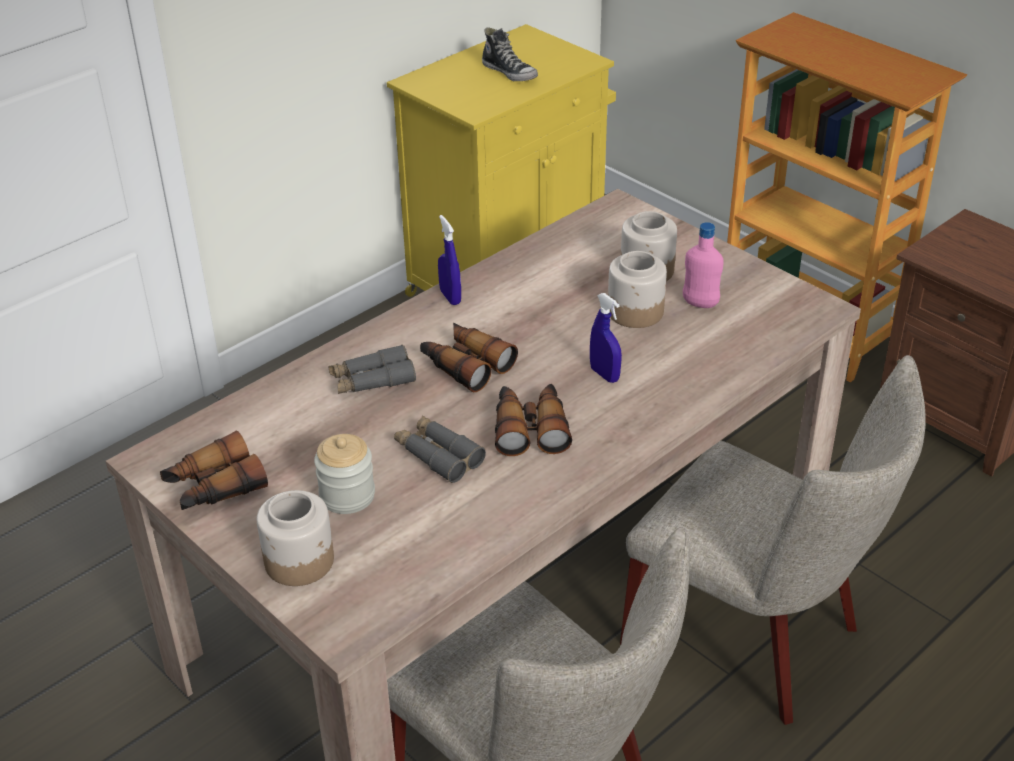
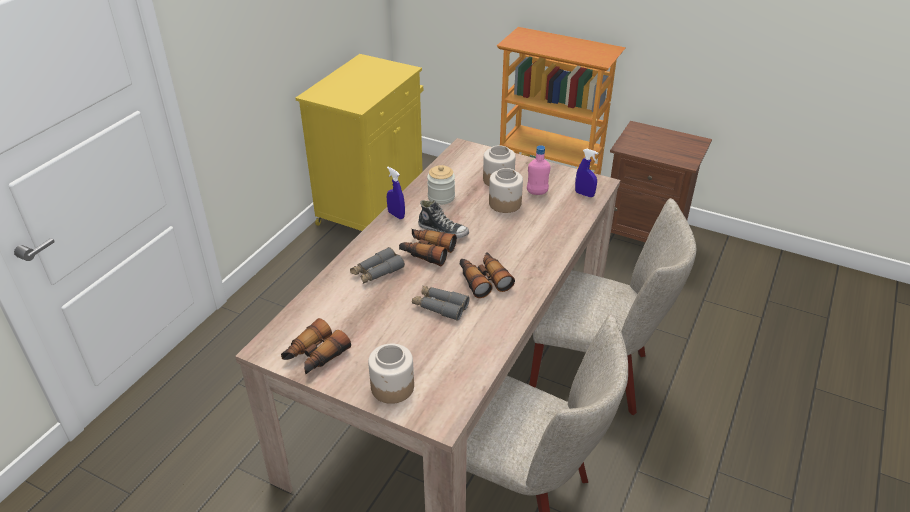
camera: 20 degrees left, 0 degrees up
(347, 496) = (400, 342): jar -> jar (441, 197)
(510, 73) = (366, 82): shoe -> shoe (443, 230)
(604, 374) = (507, 241): blue spray bottle -> blue spray bottle (584, 194)

